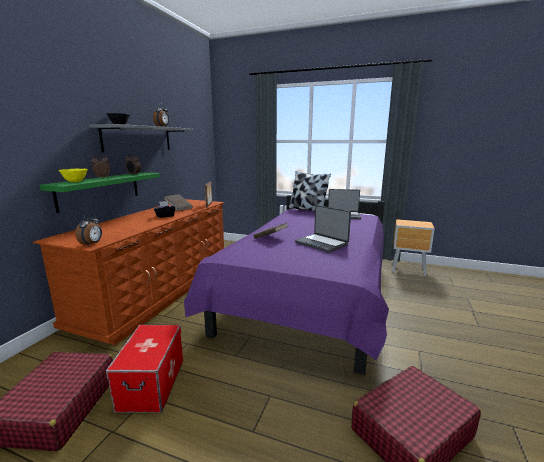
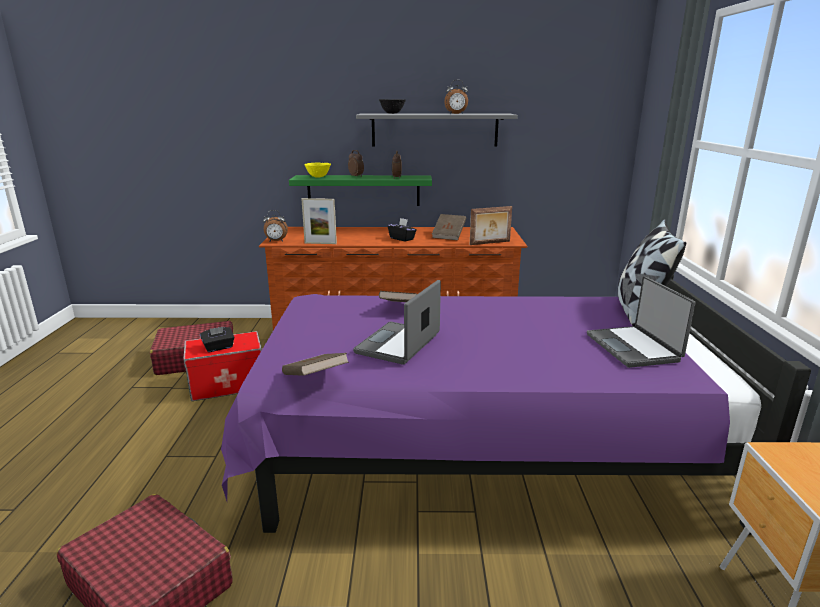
camera: 70 degrees right, 5 degrees up
(132, 233) = (320, 243): none -> picture frame
(153, 347) = (218, 347): none -> black tissue box
(357, 263) = (315, 379): none -> brown book

